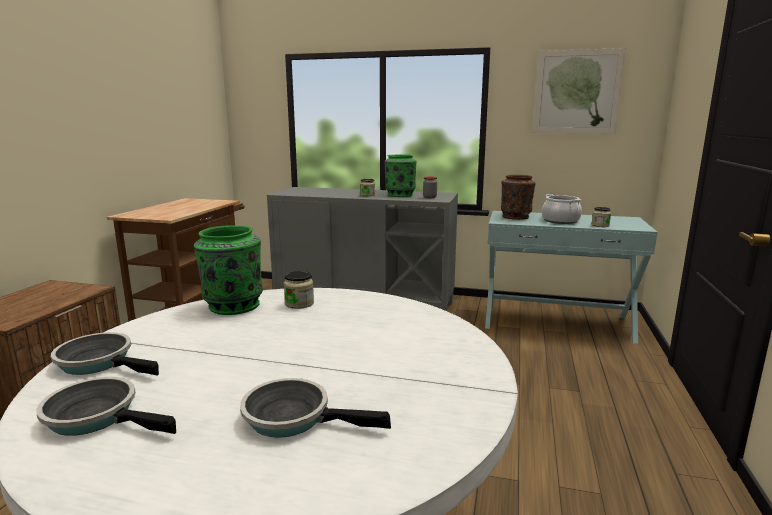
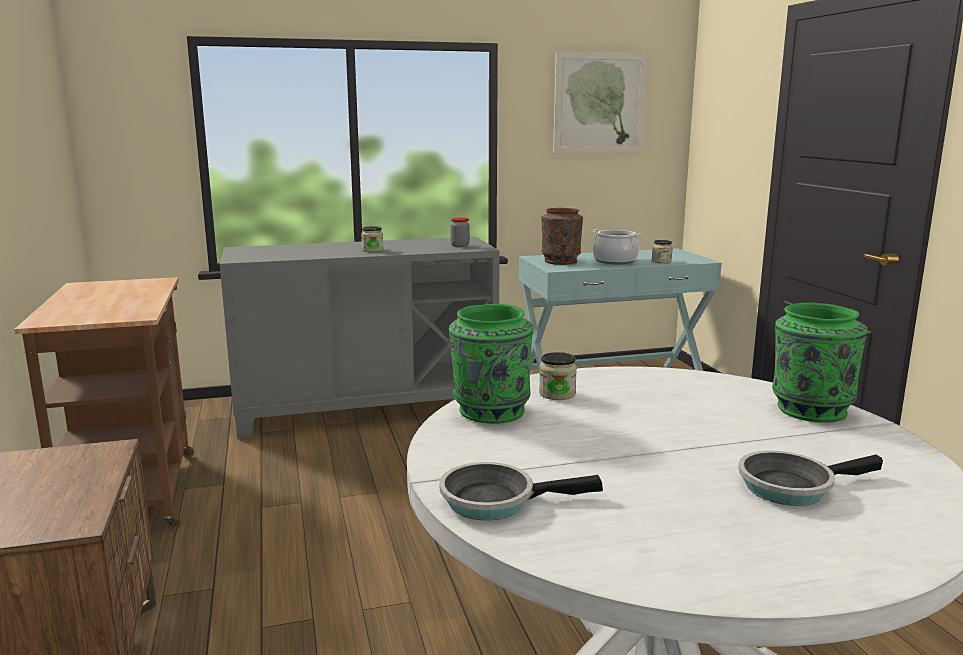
camera: 30 degrees left, 0 degrees up
(98, 416) = (630, 540): frying pan -> none
(400, 195) = (414, 246): green vase -> green vase (809, 410)

